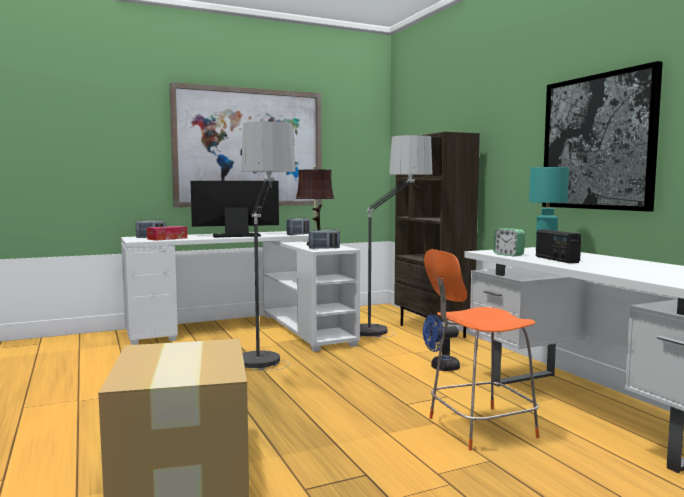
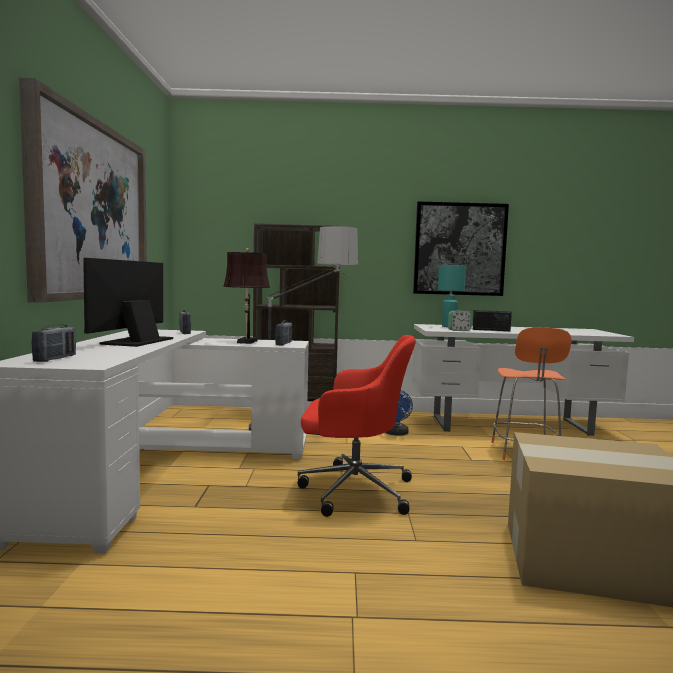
camera: 65 degrees left, 0 degrees up
(167, 238) = (99, 356): tissue box -> none
(266, 374) = (353, 490): floor lamp -> red office chair

